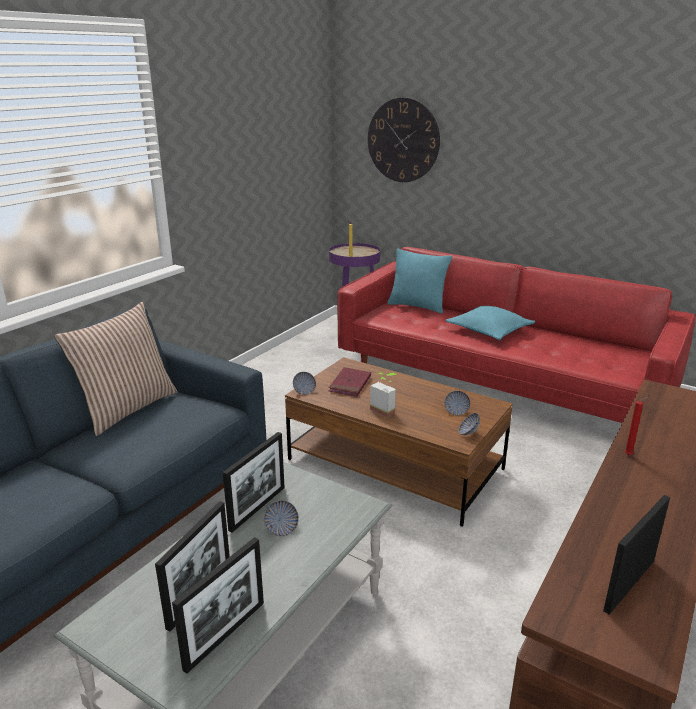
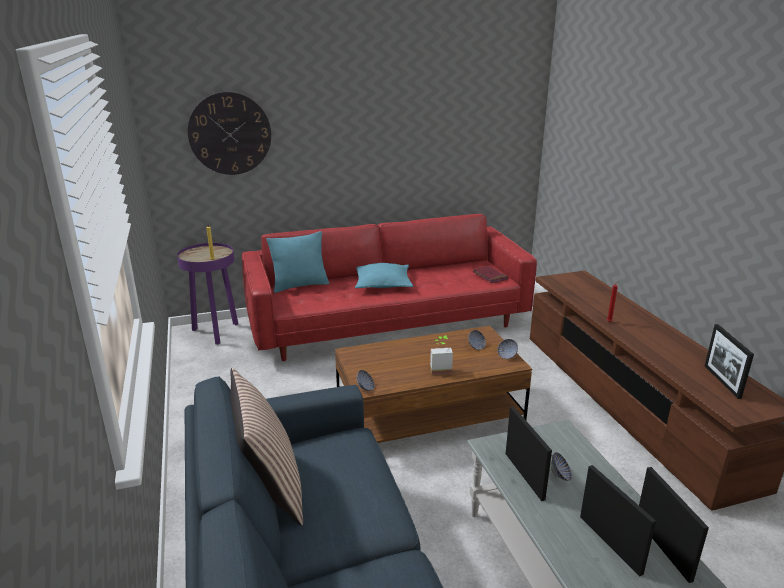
camera: 50 degrees left, 0 degrees up
(350, 384) = (383, 365): red book -> red book (490, 276)

